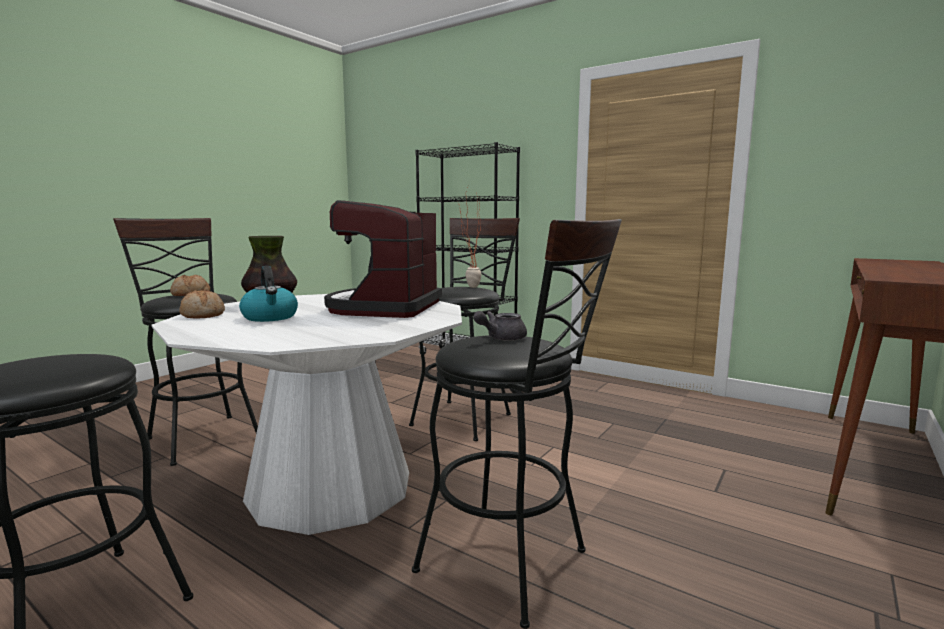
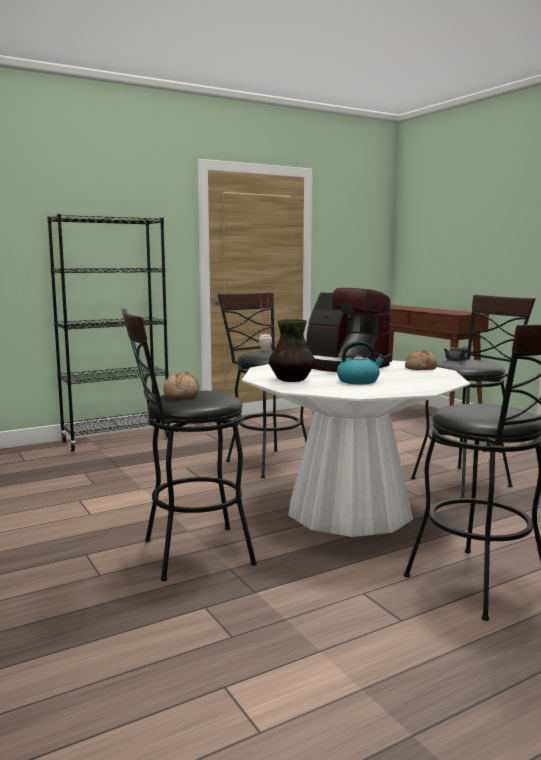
camera: 65 degrees left, 0 degrees up
(203, 315) = (329, 391): bread -> bread (420, 368)

